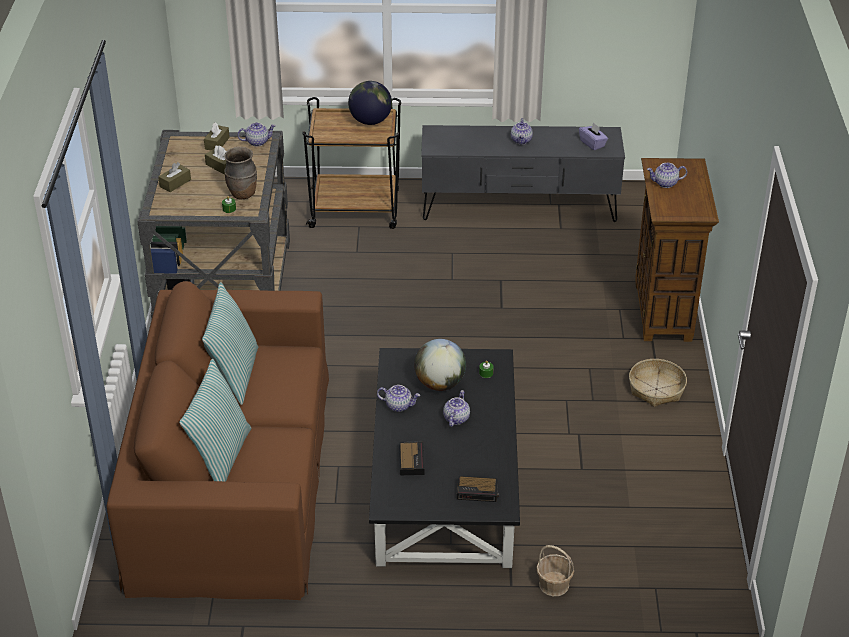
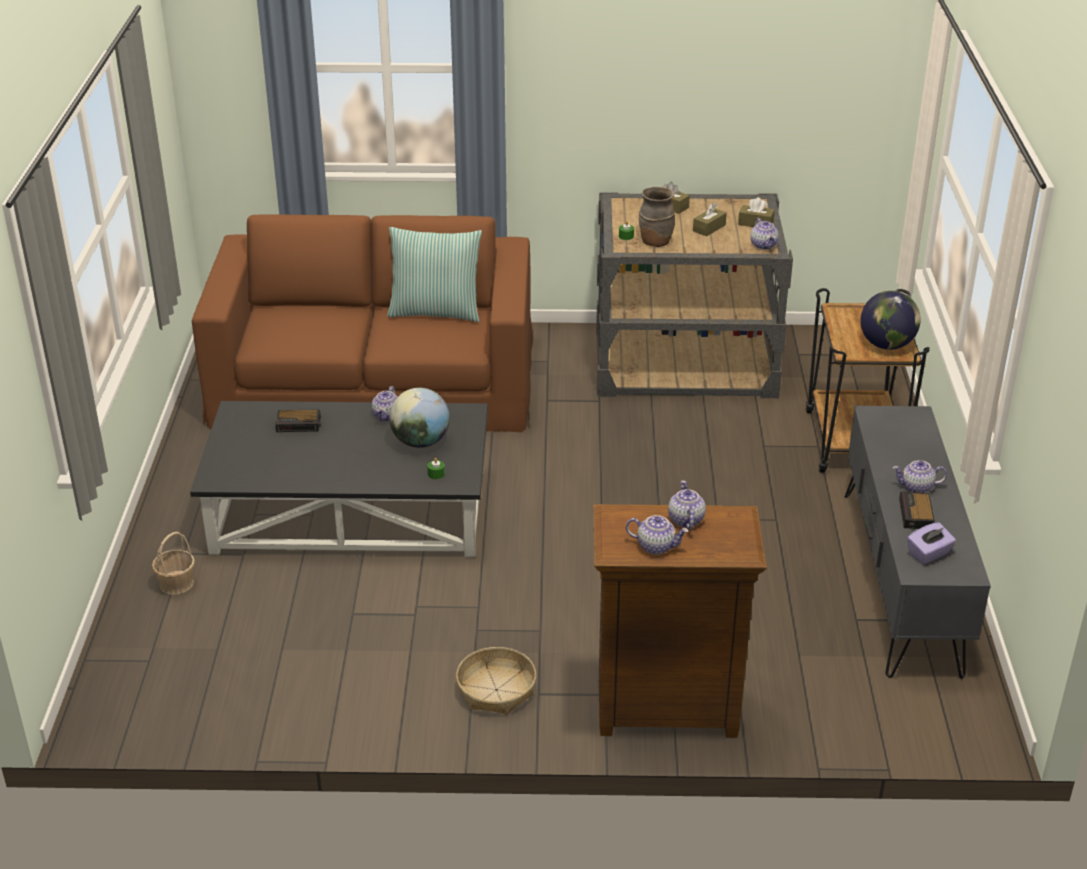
camera: 90 degrees right, 5 degrees down
(220, 457) = (315, 310): pillow -> none
(456, 418) = (360, 452): teapot -> teapot (656, 546)
(478, 492) = (241, 465): alarm clock -> alarm clock (916, 515)

